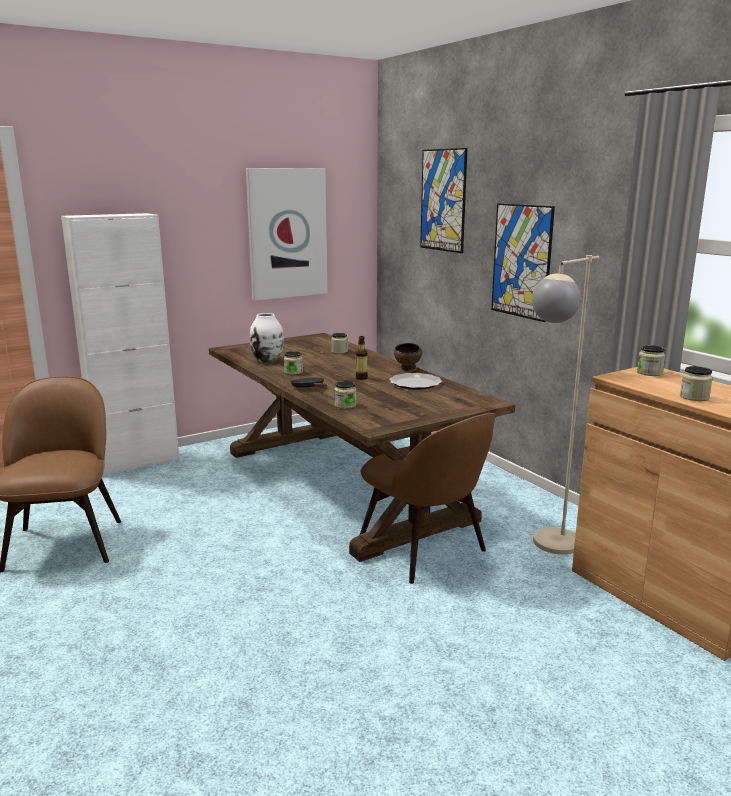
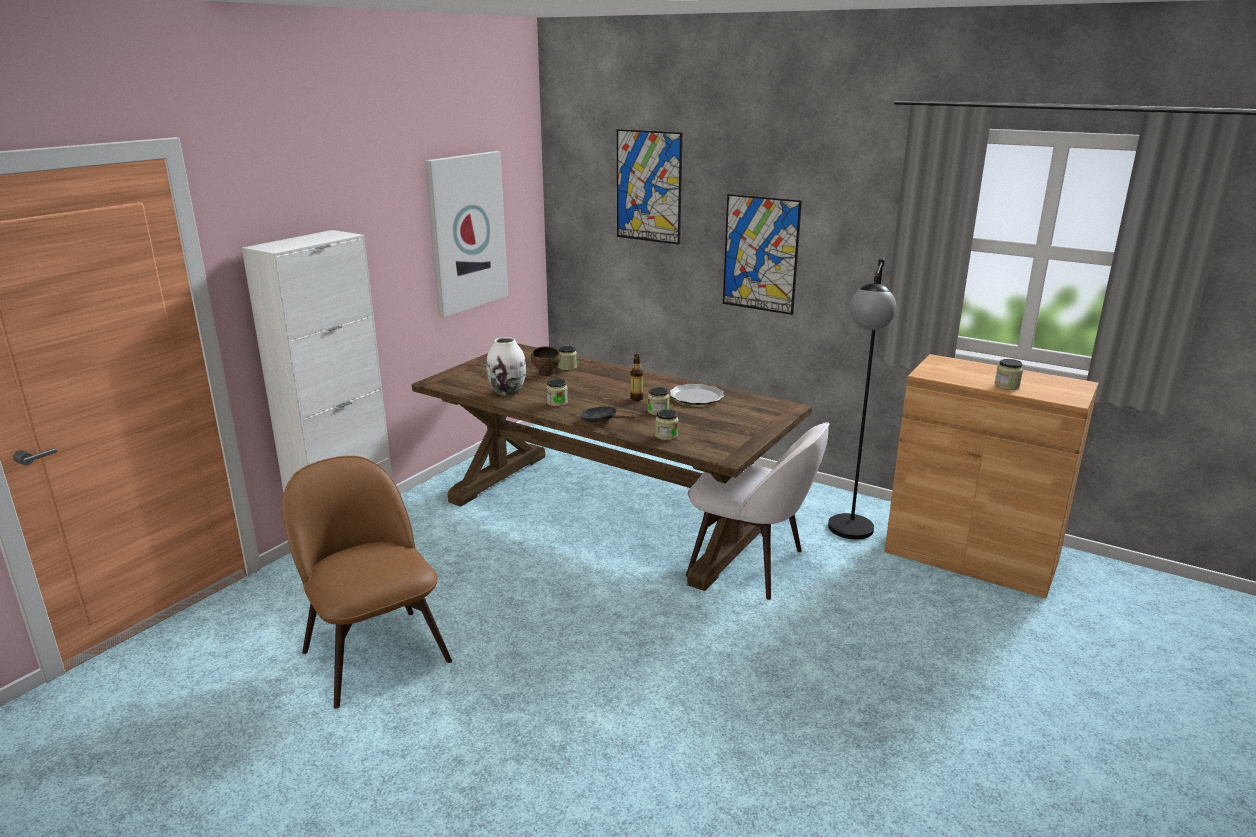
camera: 25 degrees left, 5 degrees up
(408, 369) = (666, 380): brown bowl -> brown bowl (546, 374)
(424, 550) = (750, 564): brown chair -> white chair
(548, 549) = (849, 536): beige floor lamp -> black floor lamp
(649, 373) = (944, 364): jar -> jar (658, 411)

